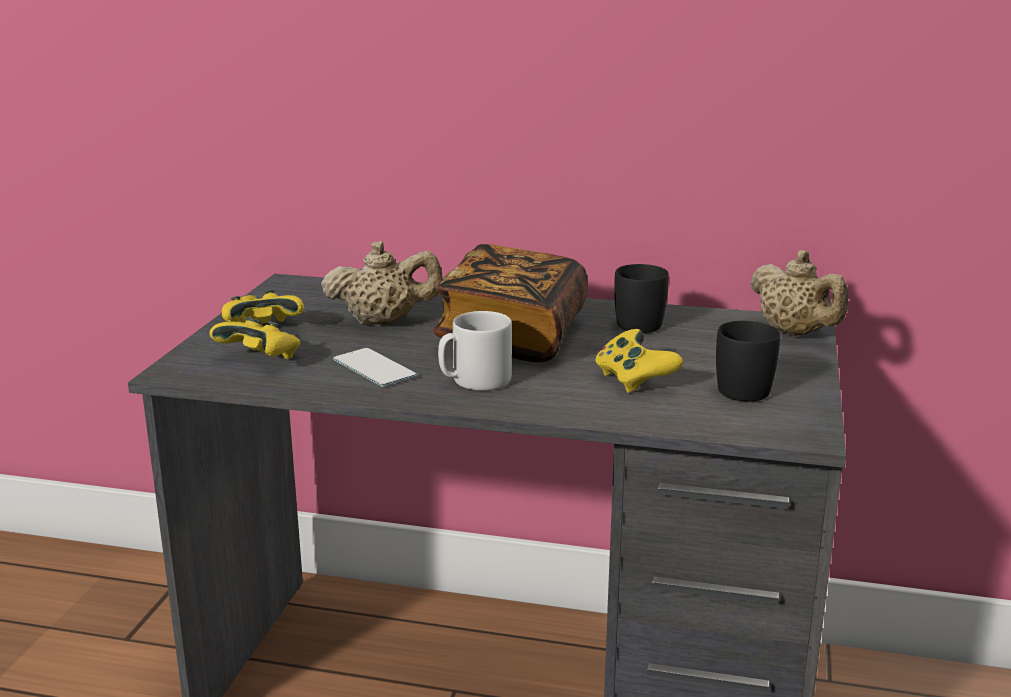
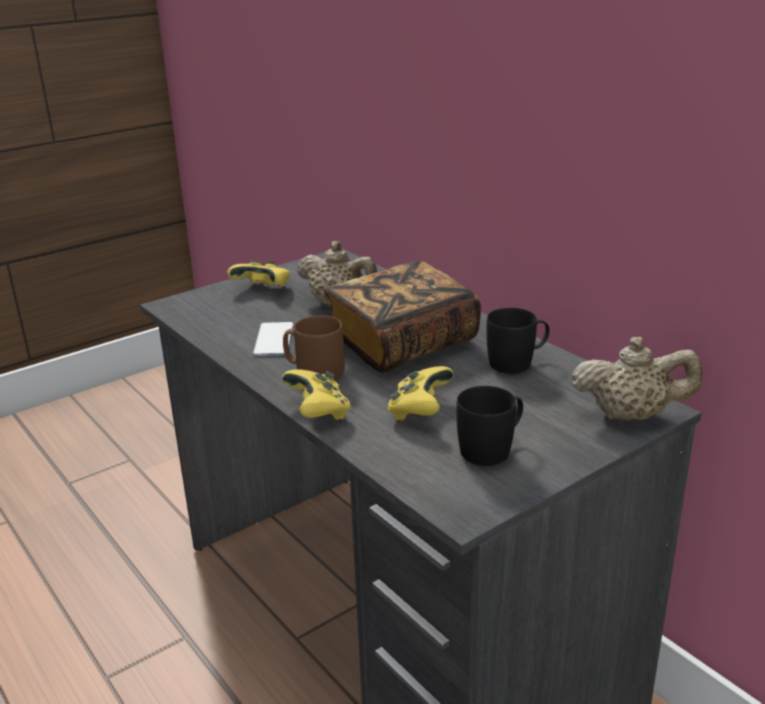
camera: 40 degrees right, 5 degrees up
(261, 359) = (225, 311): yellow game controller -> yellow game controller (318, 412)
(474, 381) = (314, 371): grey mug -> brown mug
(795, 333) = (631, 416): beige teapot -> beige teapot turned 90 degrees counterclockwise

